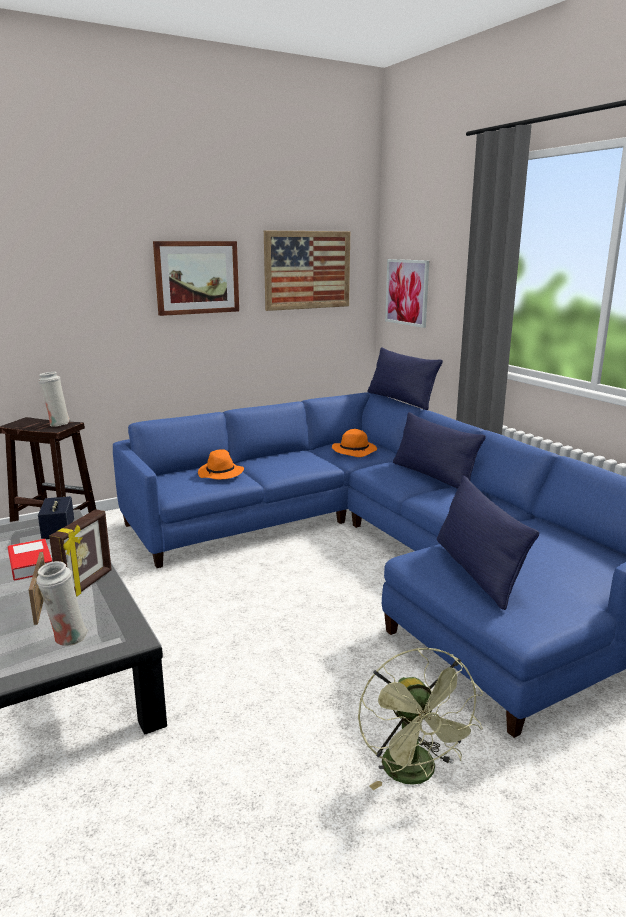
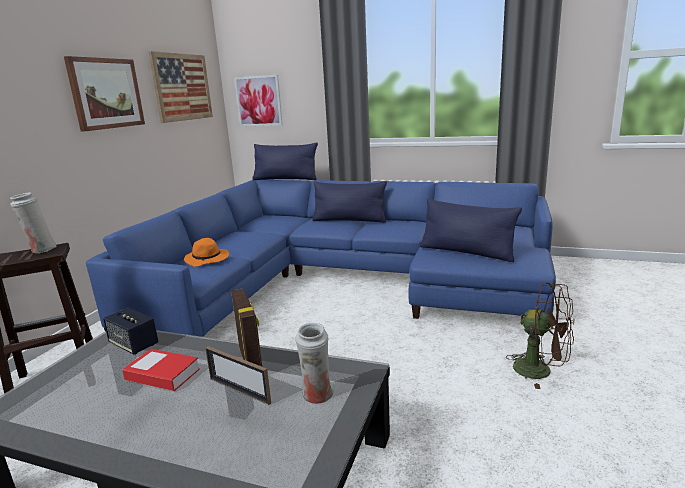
camera: 40 degrees left, 0 degrees up
(355, 451) = (275, 221): orange hat -> none
(415, 774) = (541, 371): green fan -> brown fan

